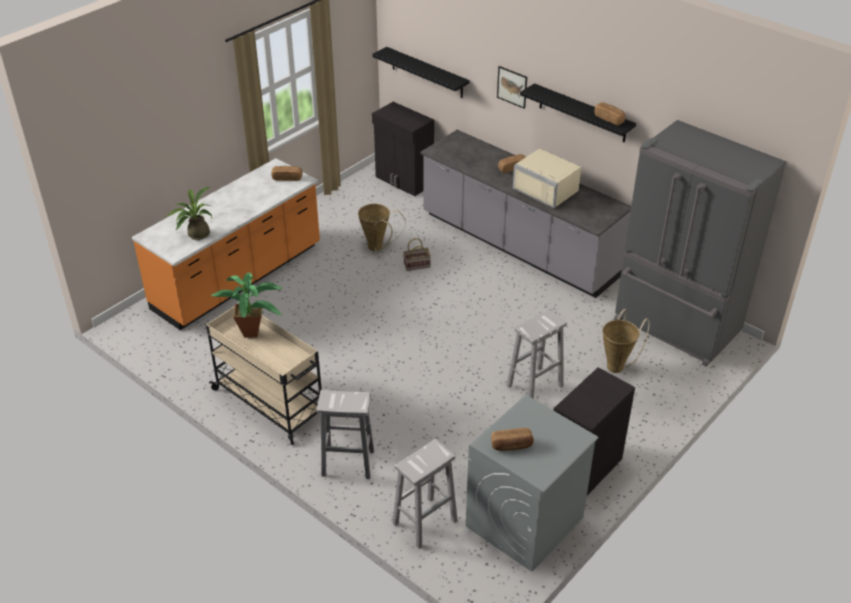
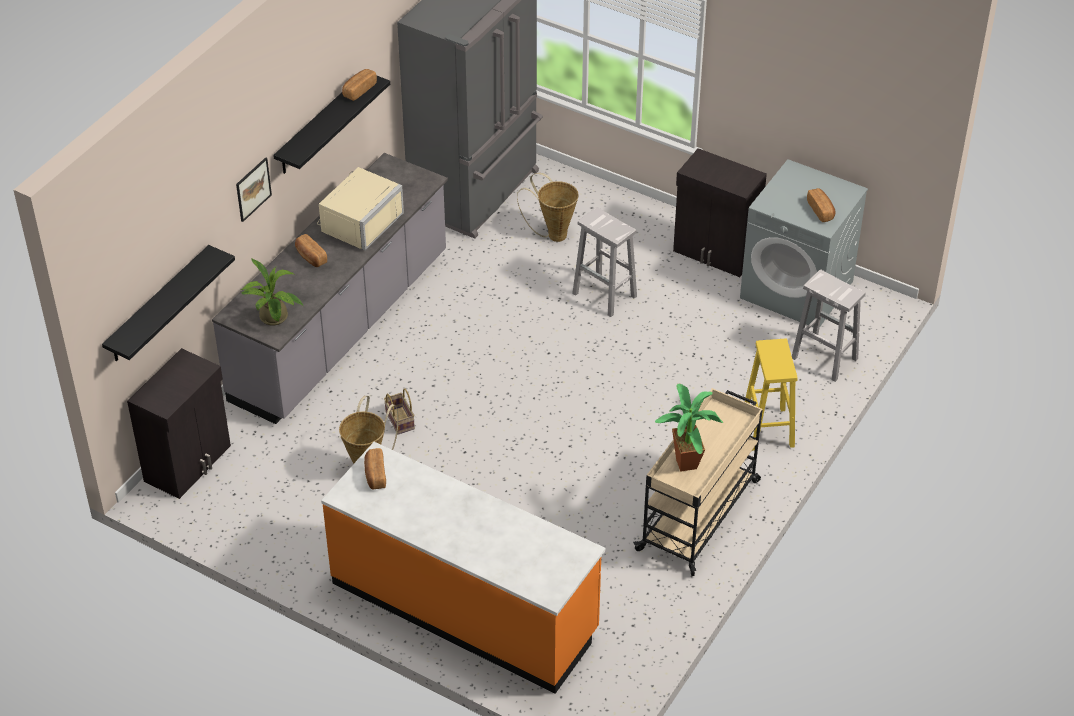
camera: 100 degrees left, 5 degrees up
(196, 234) = (536, 541): potted plant -> potted plant (275, 319)
(349, 463) = (767, 428): white stool -> yellow stool

